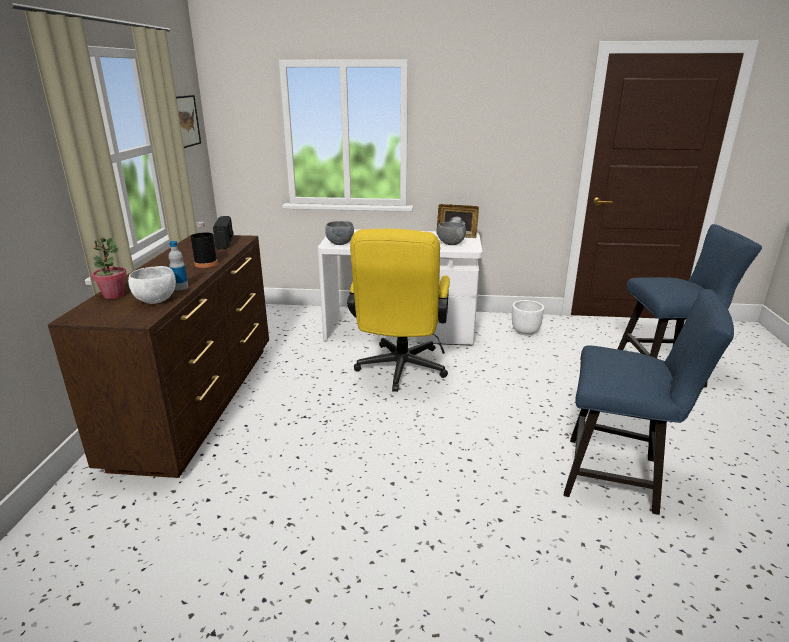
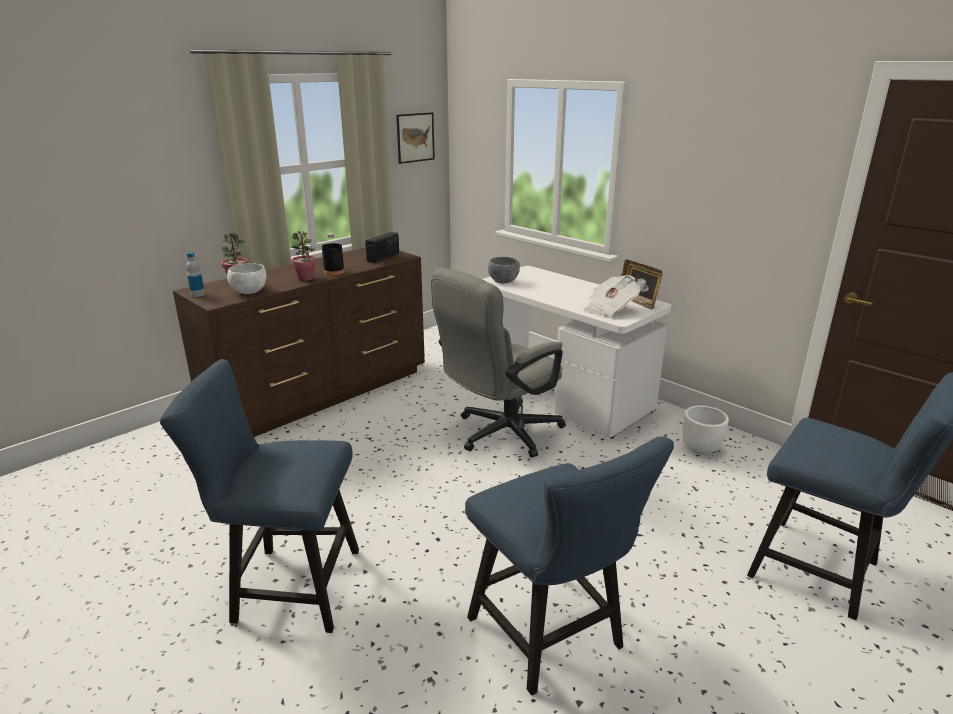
camera: 40 degrees right, 0 degrees up
(181, 287) = (281, 286): bottle -> bottle (198, 294)
(189, 275) = (306, 278): none -> potted plant
(400, 371) = (500, 434): yellow office chair -> grey office chair
(420, 557) = (287, 586): none -> blue chair
(450, 244) = (609, 309): grey bowl -> newspaper

